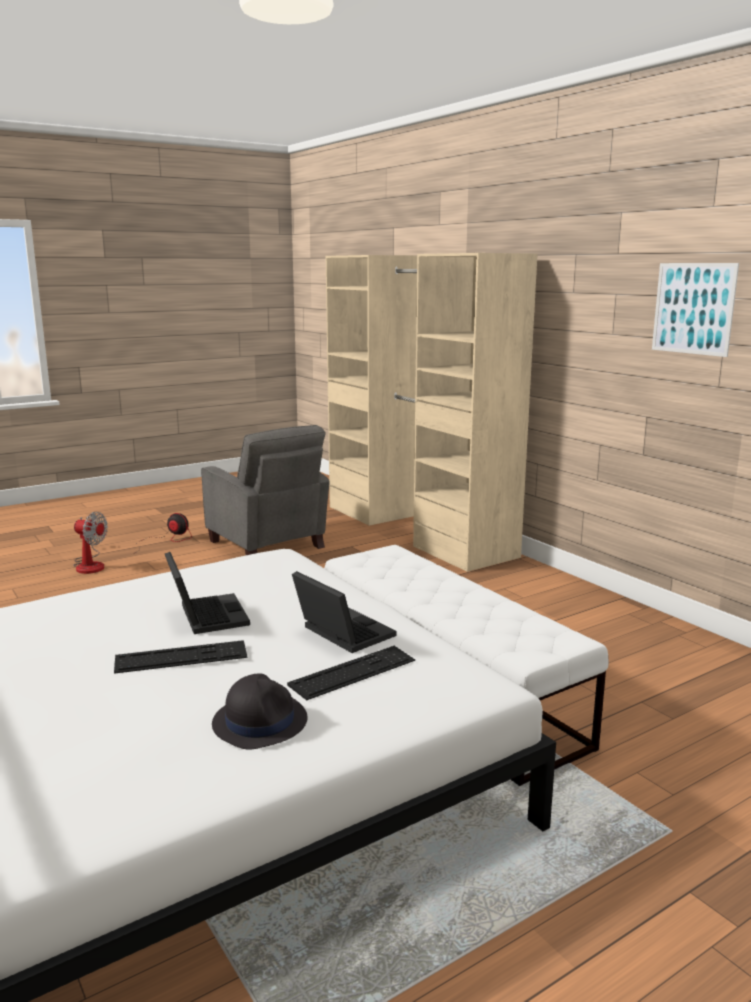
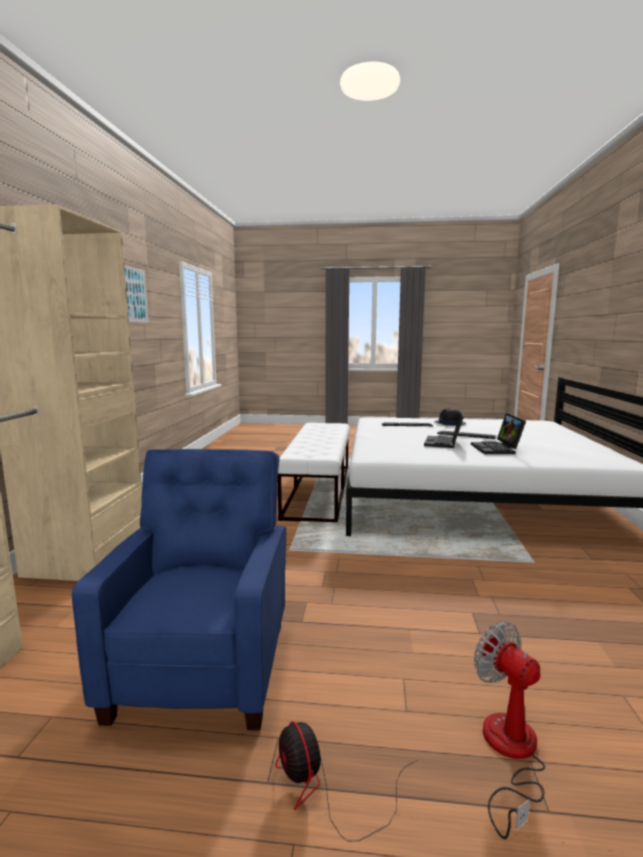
camera: 140 degrees left, 5 degrees down
(267, 545) = (205, 665): grey armchair -> blue armchair
(341, 633) = (393, 431): laptop -> laptop (497, 449)

